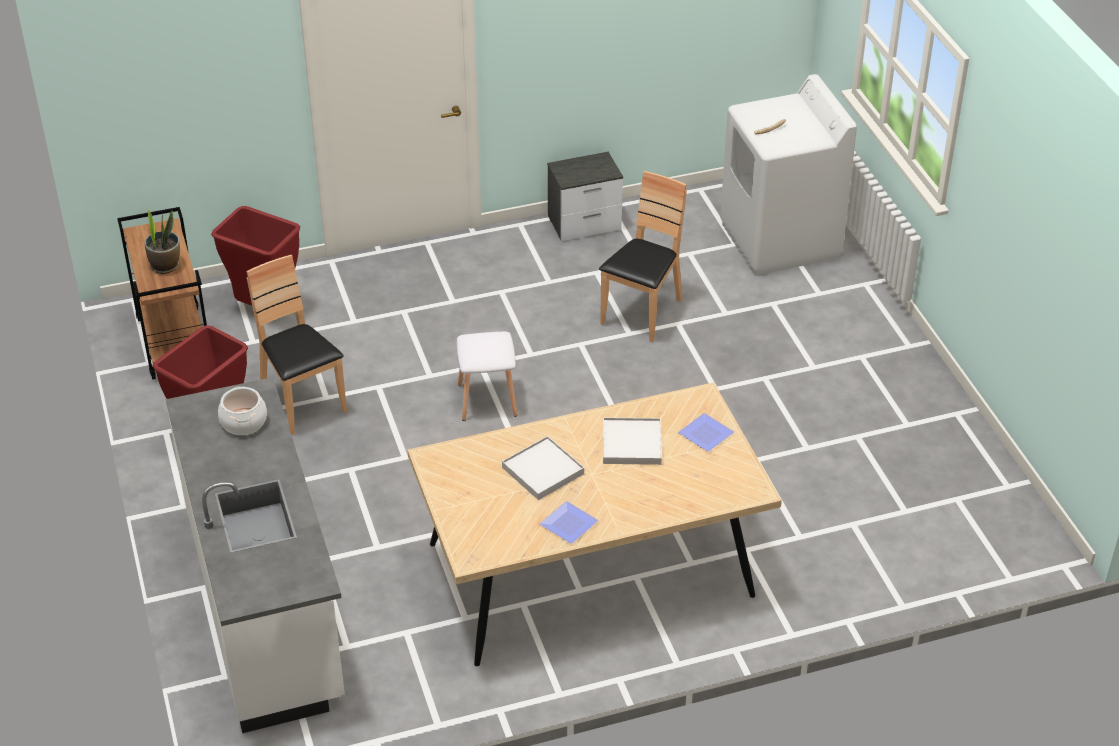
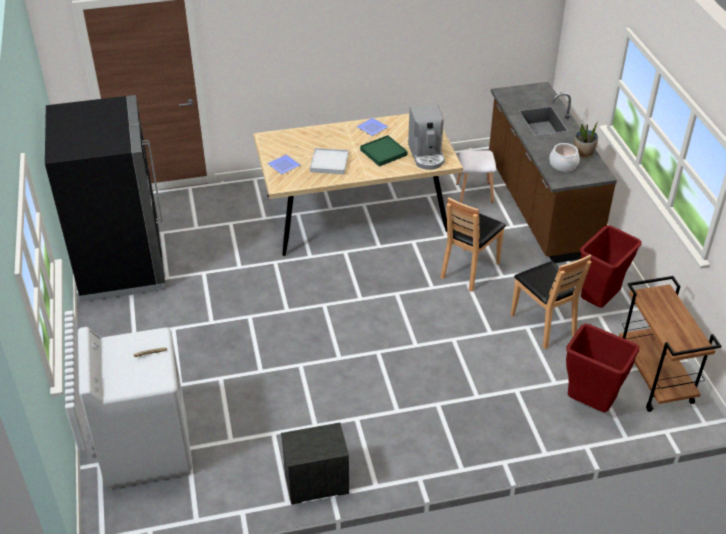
camera: 175 degrees left, 0 degrees up
(165, 265) = (663, 312): potted plant -> potted plant (583, 153)
(266, 604) = (538, 207): white counter -> brown counter
(468, 470) = (426, 155): none -> coffee machine
(486, 399) = (412, 318): white stool -> white stool (475, 193)
(543, 470) = (383, 152): white tray -> green tray
(642, 313) = (286, 382): brown chair -> brown chair (469, 269)
(936, 452) = (122, 264): none -> black fridge

